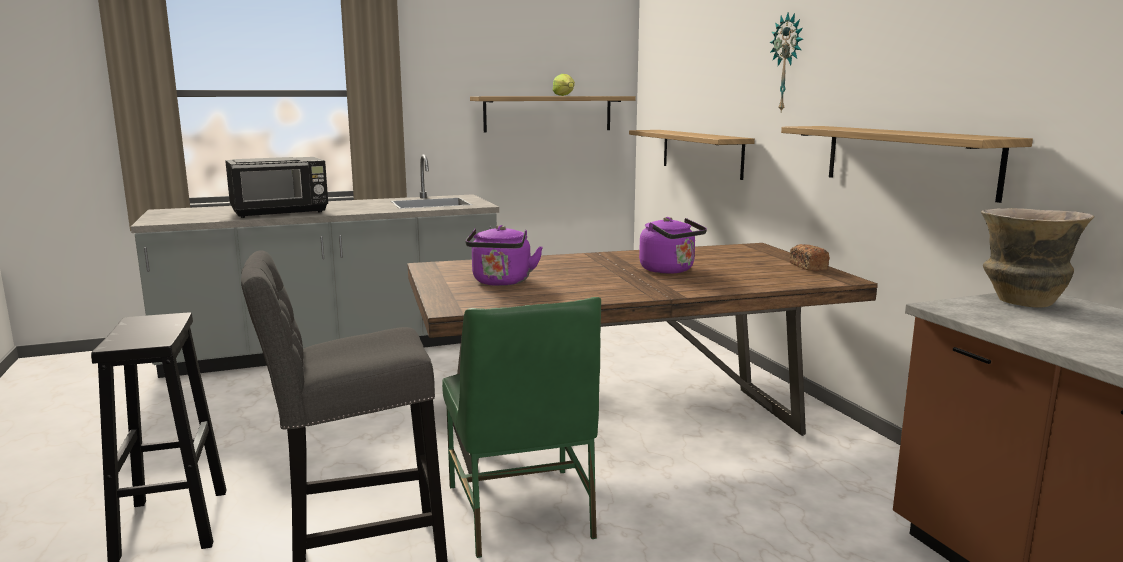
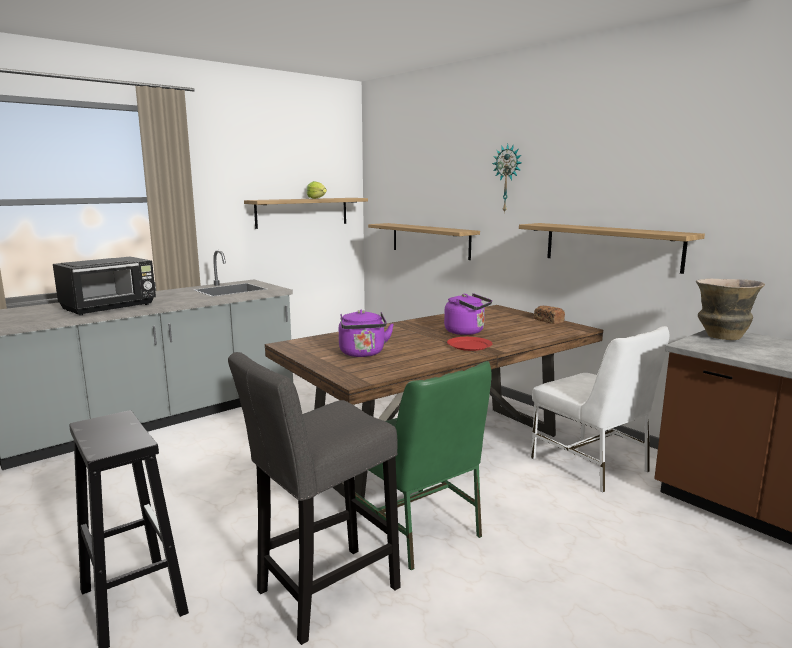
camera: 20 degrees left, 0 degrees up
(648, 285) = (469, 345): none -> red plate
(829, 480) = (591, 465): none -> white chair

